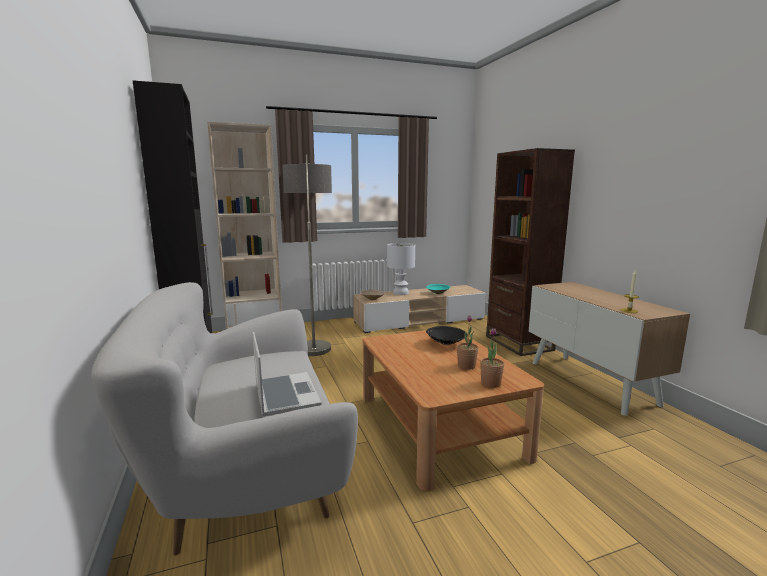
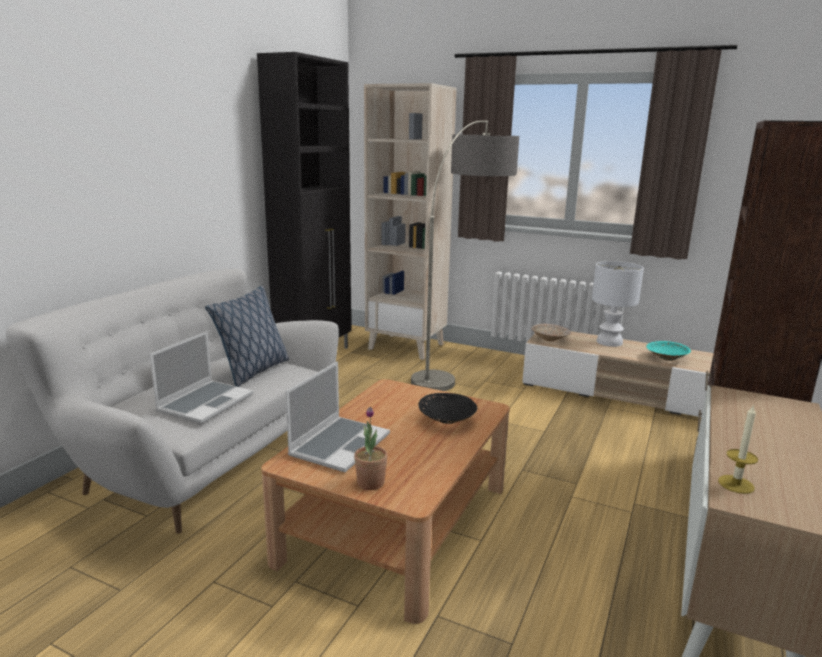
camera: 45 degrees right, 5 degrees up
(265, 365) = (253, 371): none -> pillow
(431, 376) = (339, 444): none -> laptop
(466, 366) = (398, 453): potted plant -> none

